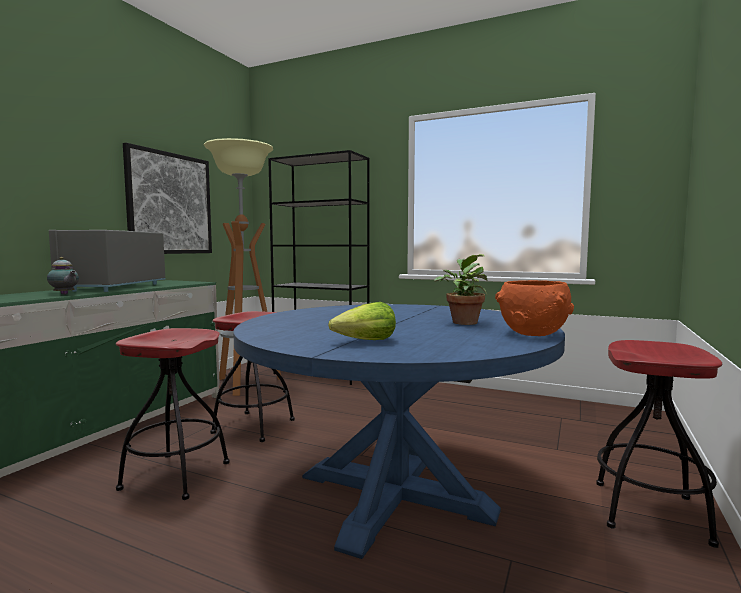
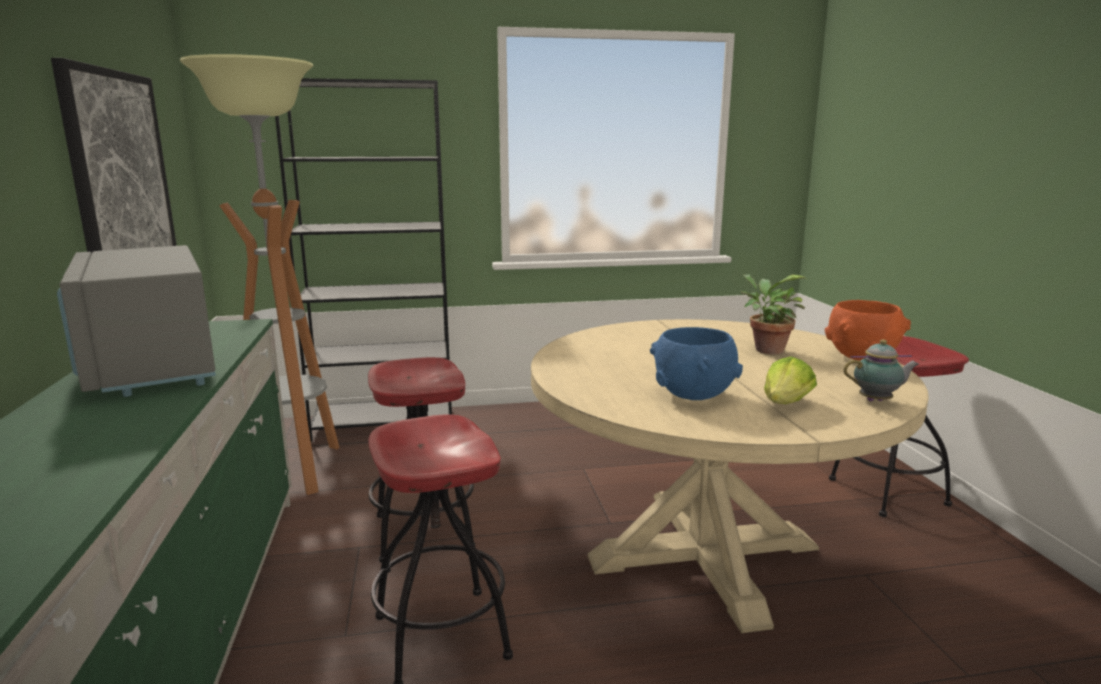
camera: 35 degrees left, 10 degrees up
(64, 294) = (156, 409): teapot -> teapot (877, 401)
(323, 330) = (694, 395): none -> blue bowl
(394, 493) = (704, 553): blue dining table -> beige dining table

